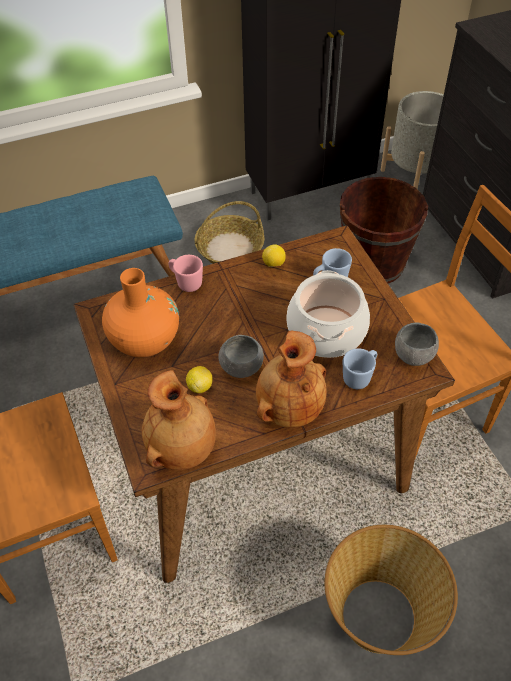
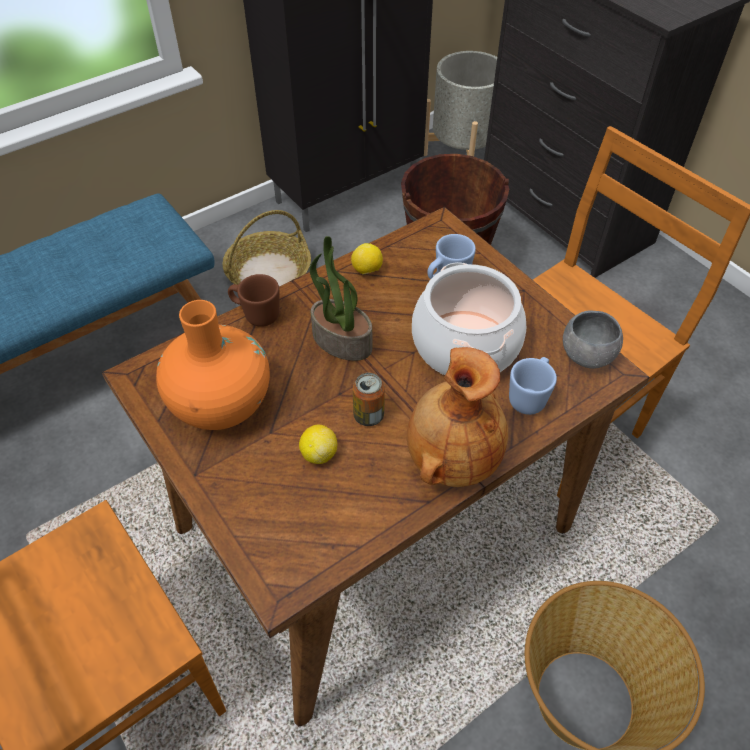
camera: 15 degrees left, 0 degrees up
(183, 449) = (322, 550): brown vase -> none
(186, 282) = (256, 315): pink mug -> brown mug
(238, 312) = (340, 341): none -> potted plant
(241, 367) = (368, 415): grey bowl -> can

